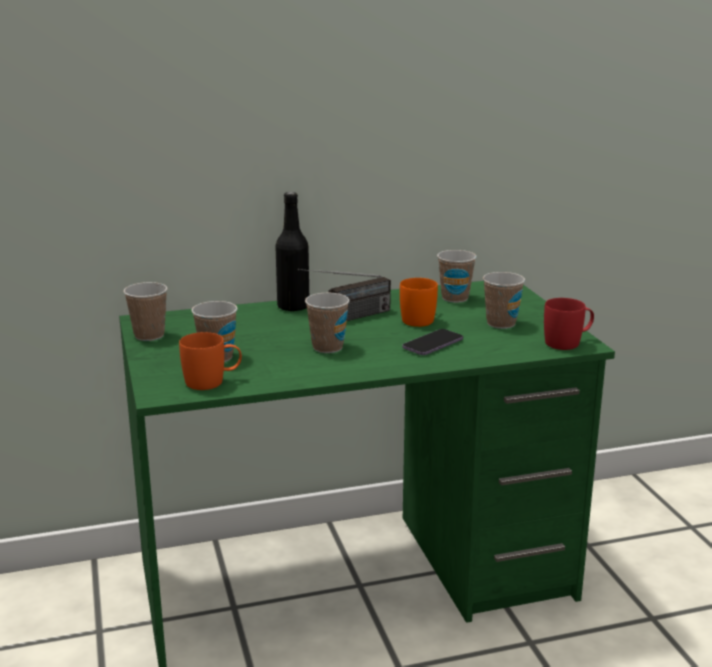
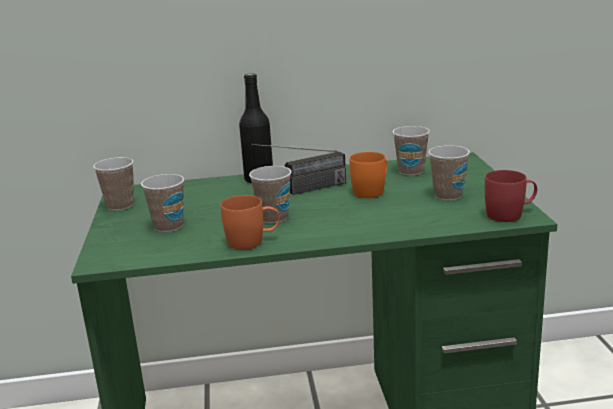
camera: 10 degrees right, 0 degrees up
(212, 381) = (152, 250): orange mug -> orange mug (253, 241)
(433, 344) = (374, 215): phone -> none

